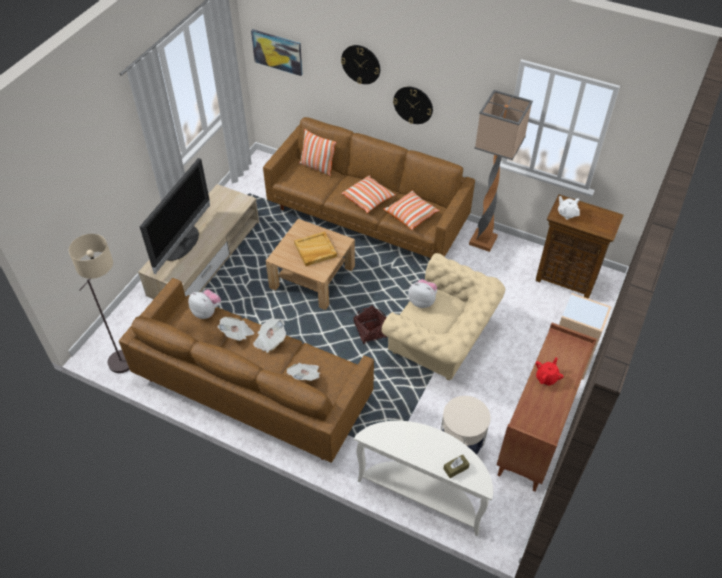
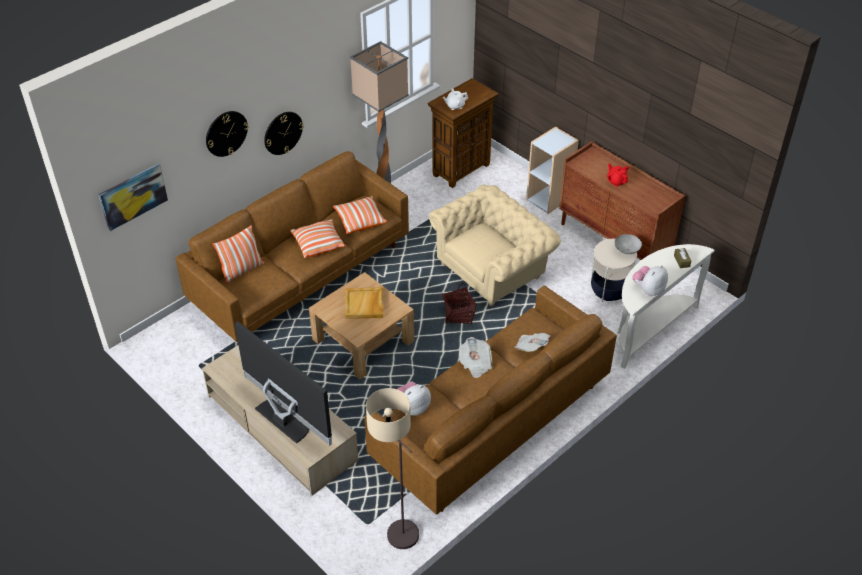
camera: 70 degrees left, 5 degrees down
(237, 334) = (455, 388): newspaper -> none
(422, 301) = (472, 247): plush toy -> plush toy (648, 290)
(476, 425) = (626, 250): none -> grey bowl

